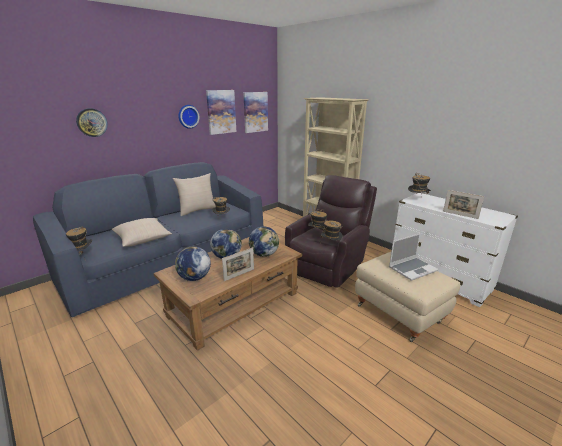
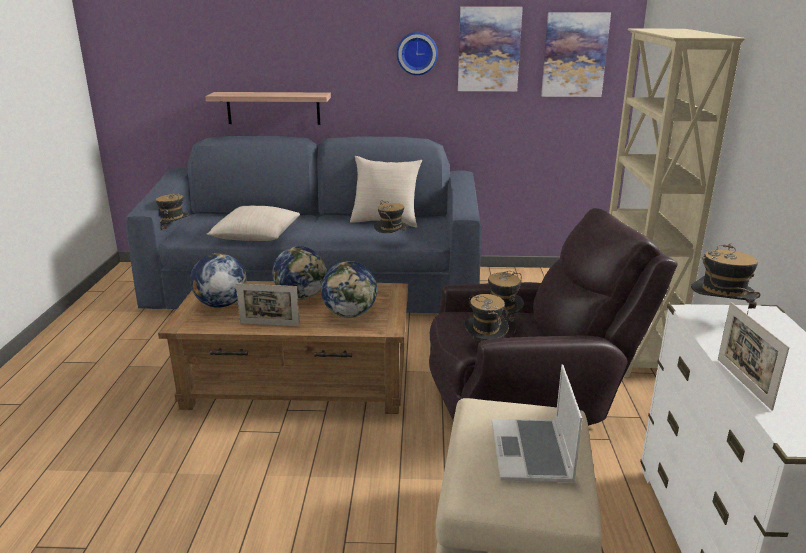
camera: 45 degrees right, 0 degrees up
(92, 122) = (260, 51): wall clock -> none
(106, 158) = (273, 108): none -> shelf
(412, 269) = (532, 453): laptop -> laptop turned 75 degrees clockwise

